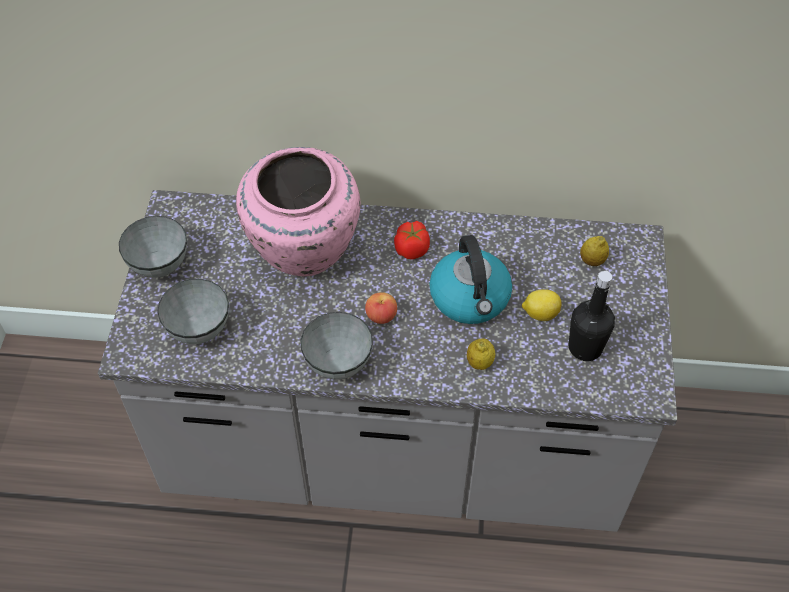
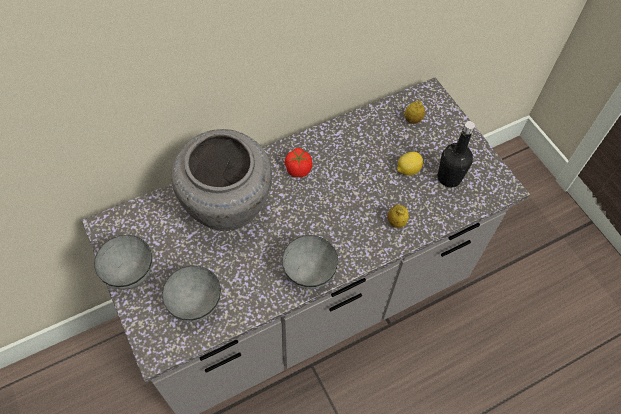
camera: 35 degrees left, 5 degrees up
(302, 252) = (227, 209): pink vase -> grey vase
(381, 316) = (312, 225): apple -> none
(470, 298) = (359, 182): kettle -> none

